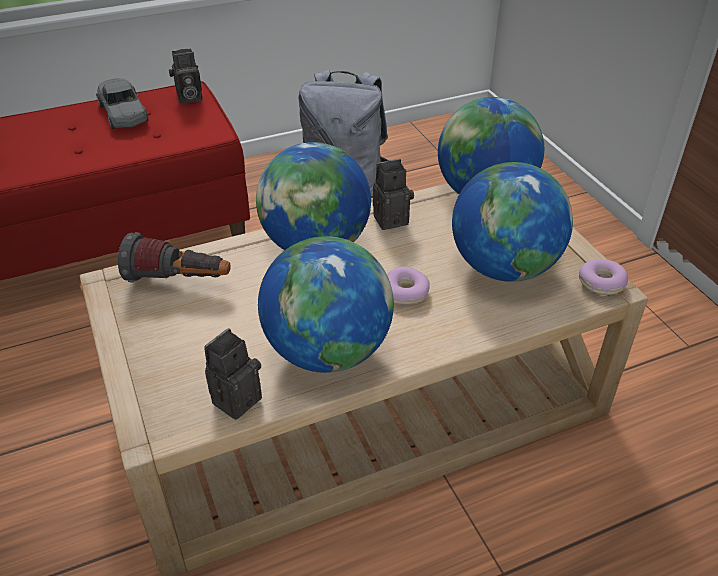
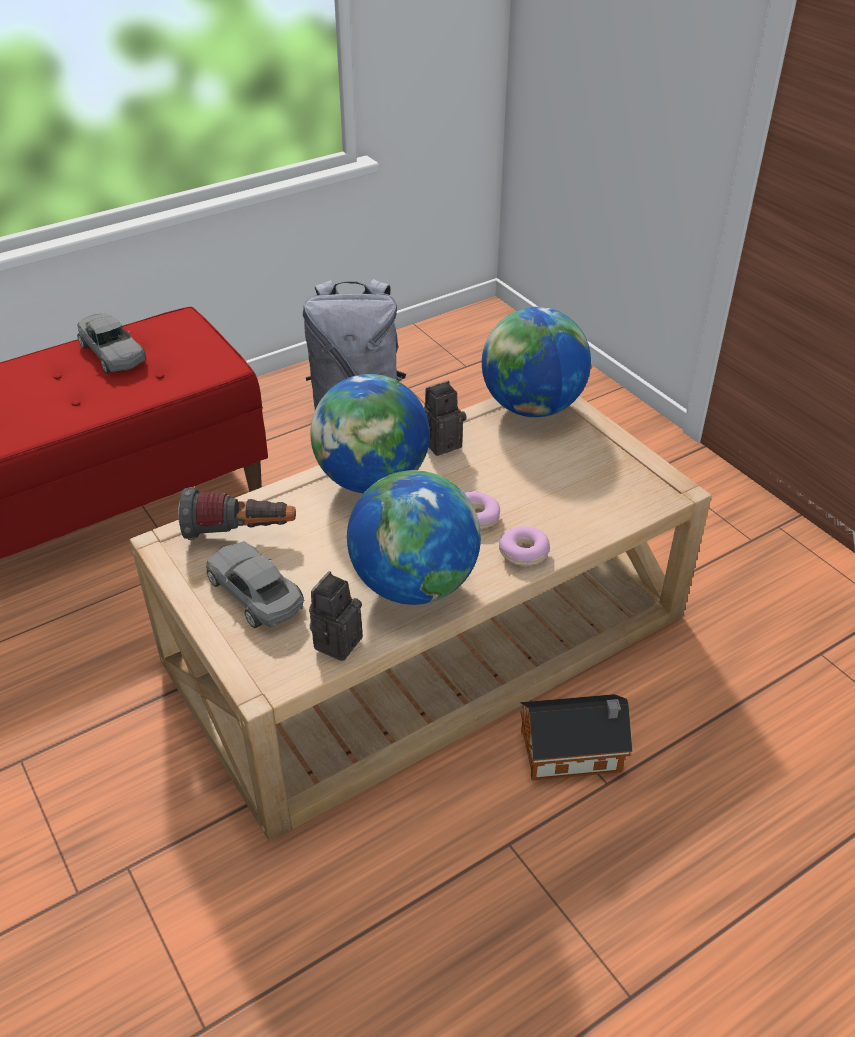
camera: 10 degrees left, 0 degrees up
(175, 340) = (256, 593): none -> grey toy car
(188, 98) = (182, 328): camera -> none
(477, 535) = (575, 751): none -> toy house
(503, 267) = (567, 481): globe -> none
(601, 283) = (665, 486): donut -> donut (524, 552)

